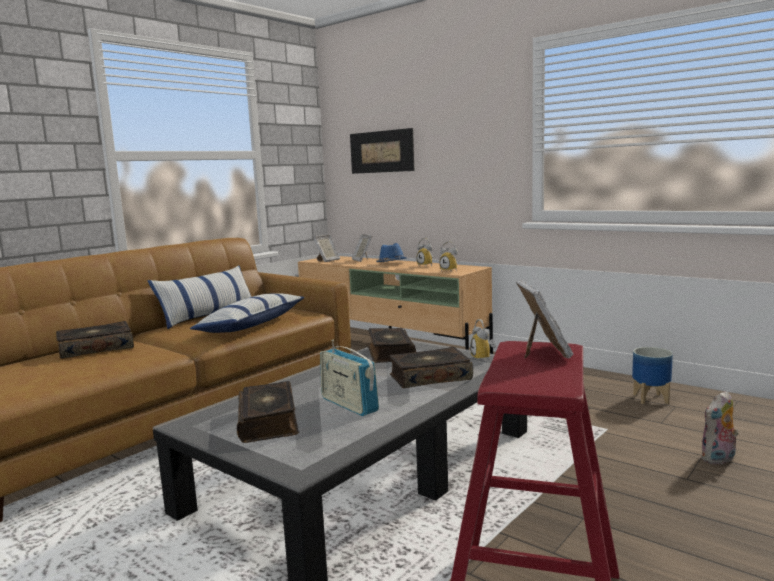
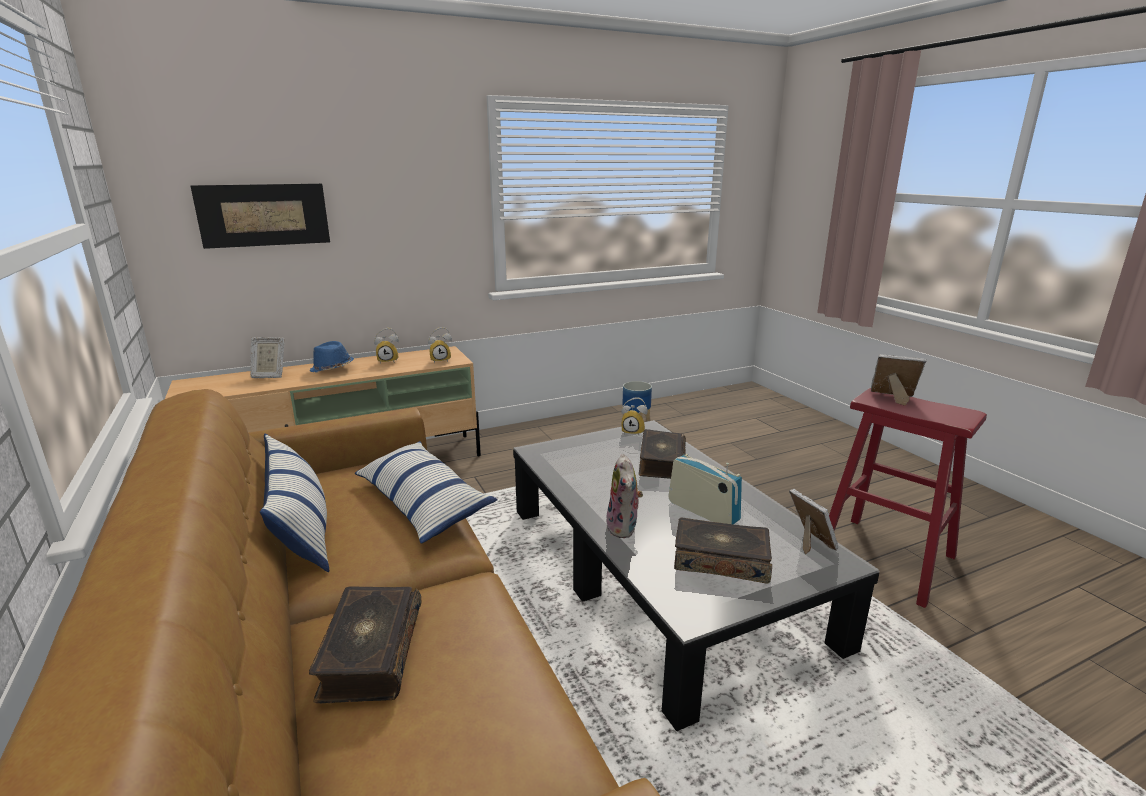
camera: 65 degrees left, 10 degrees up
(327, 260) = (213, 389): picture frame -> picture frame (811, 544)
(349, 404) = (703, 512): radio -> radio turned 120 degrees counterclockwise
(390, 353) = (570, 462): book -> none
(719, 459) = (739, 441): plush toy -> plush toy (624, 528)

